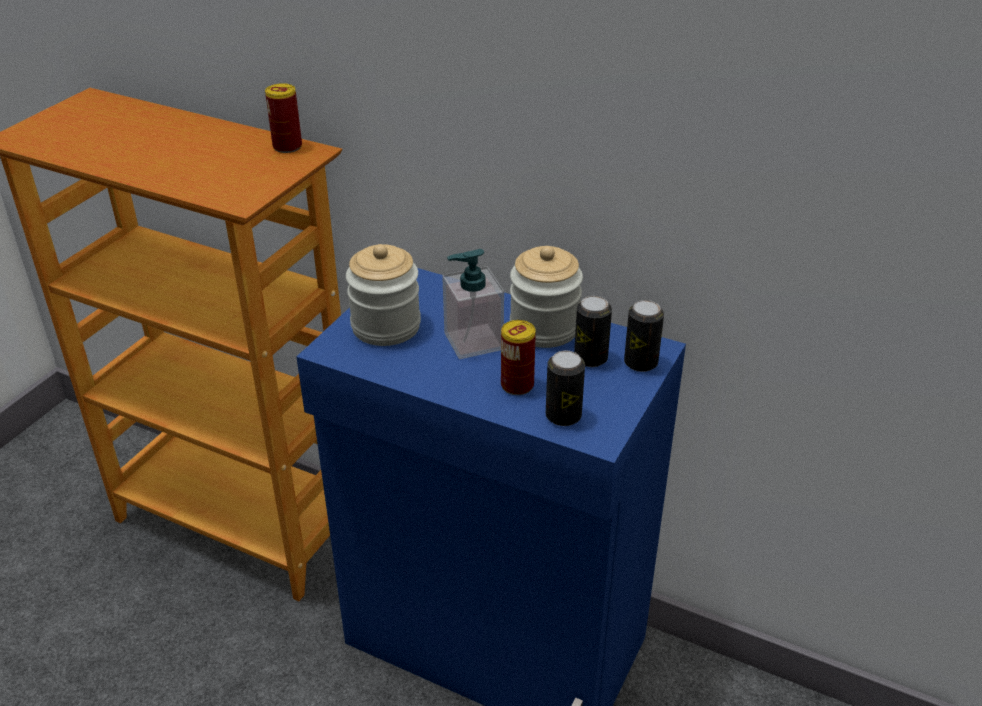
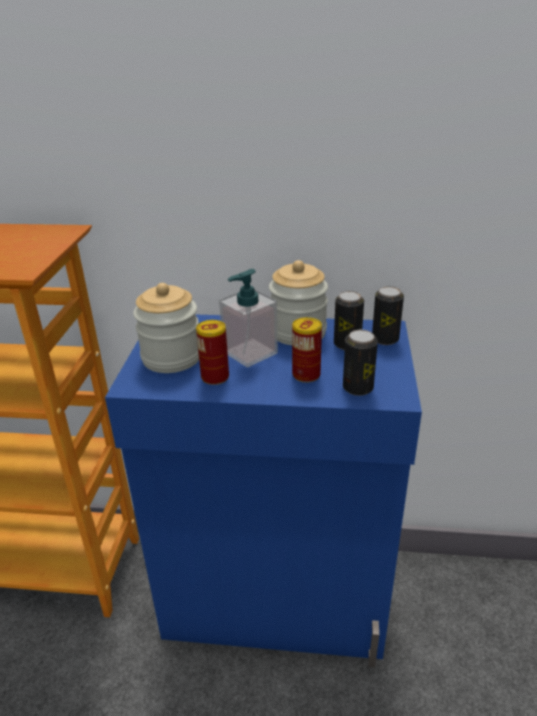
camera: 20 degrees left, 5 degrees down
(287, 146) = (43, 230): can -> can (215, 377)

